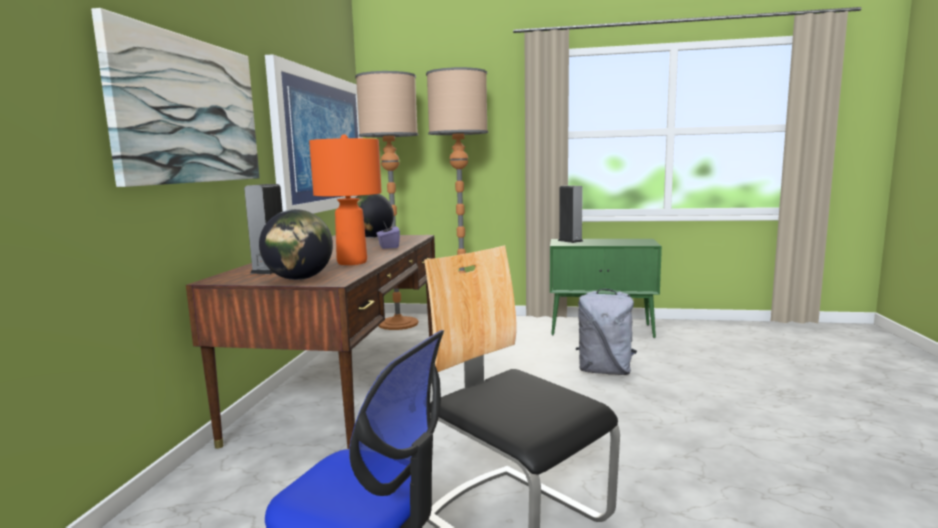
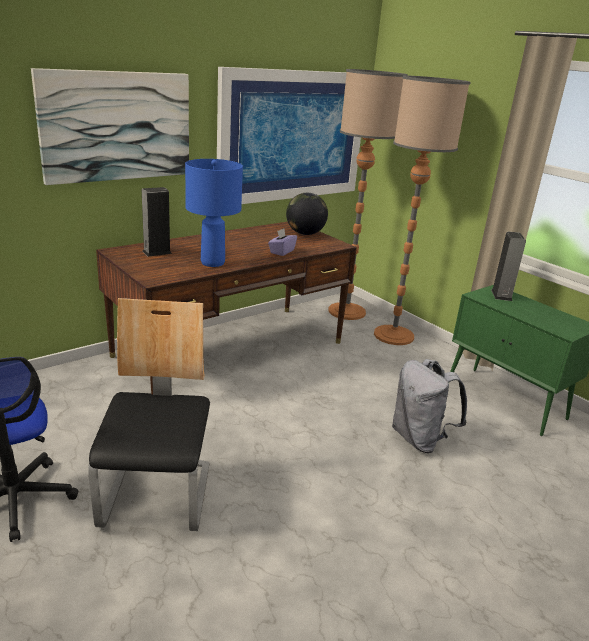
camera: 40 degrees right, 15 degrees up
(299, 279) = (147, 268): globe -> none
(351, 262) = (212, 262): orange table lamp -> blue table lamp

